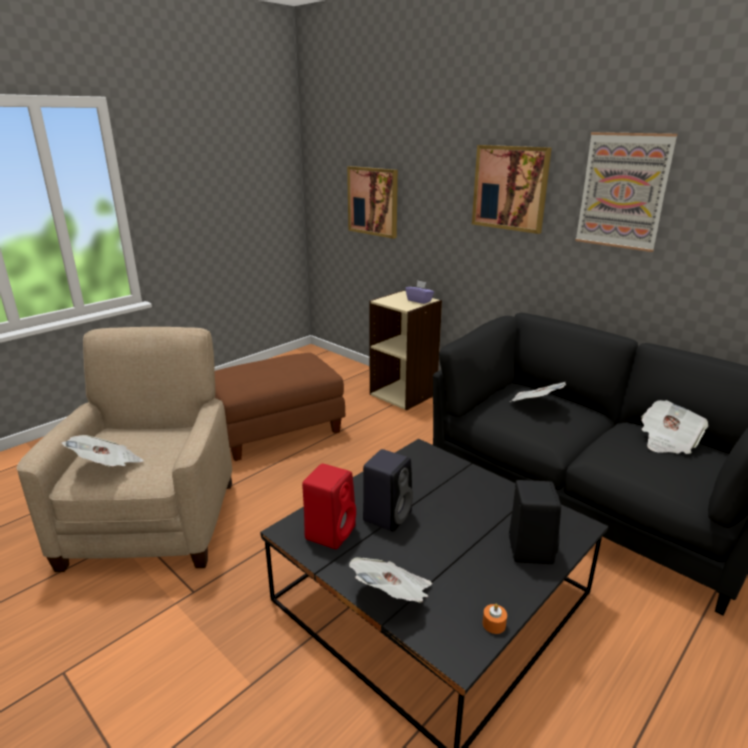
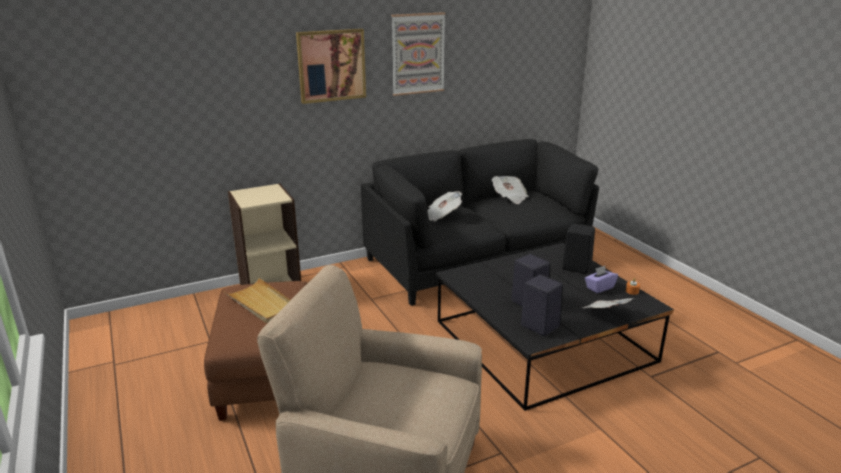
camera: 70 degrees left, 0 degrees up
(108, 466) = (425, 412): newspaper -> none
(281, 367) = (262, 303): none -> beige tray
(331, 531) = (538, 326): red speaker -> black speaker
(373, 201) = (162, 108): picture -> none
(419, 300) = (270, 190): purple tissue box -> purple tissue box (599, 287)

